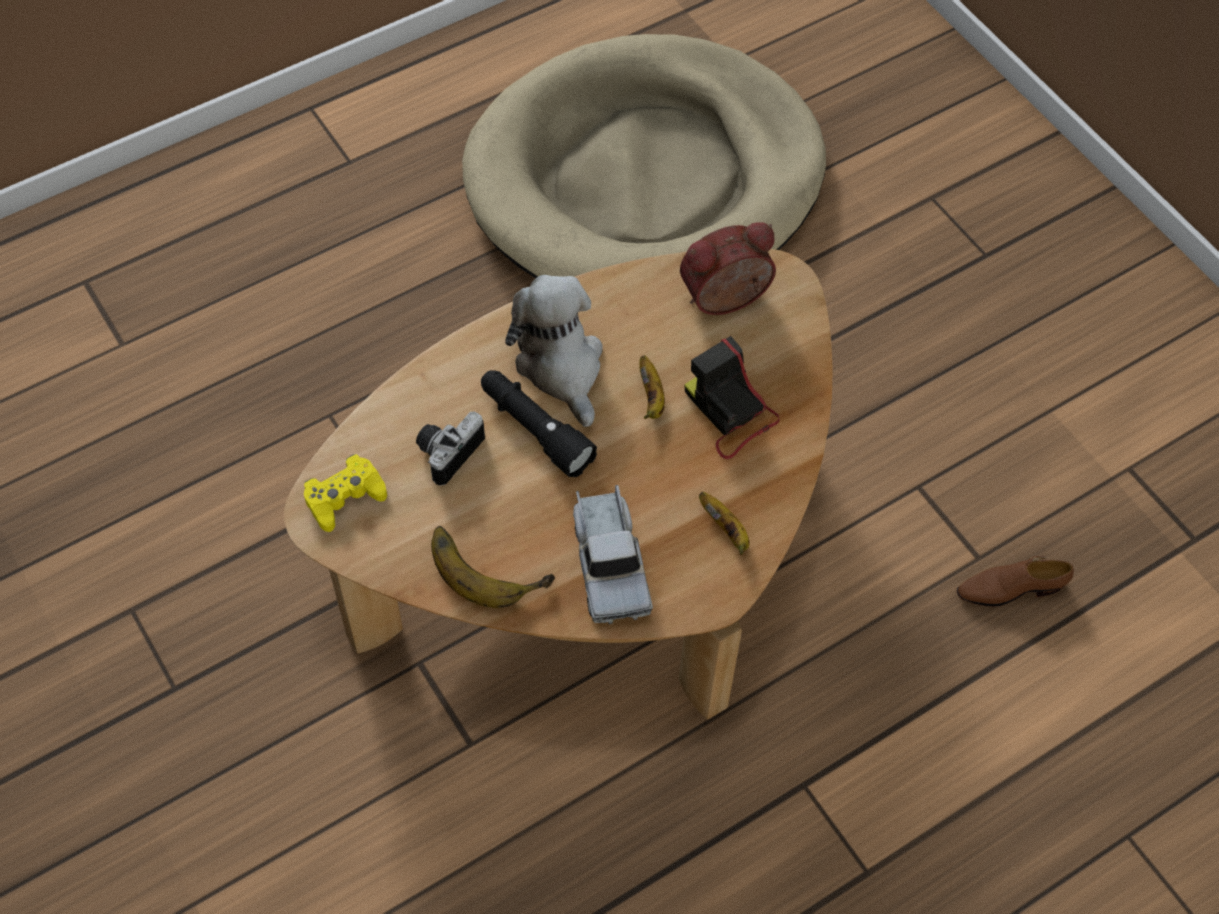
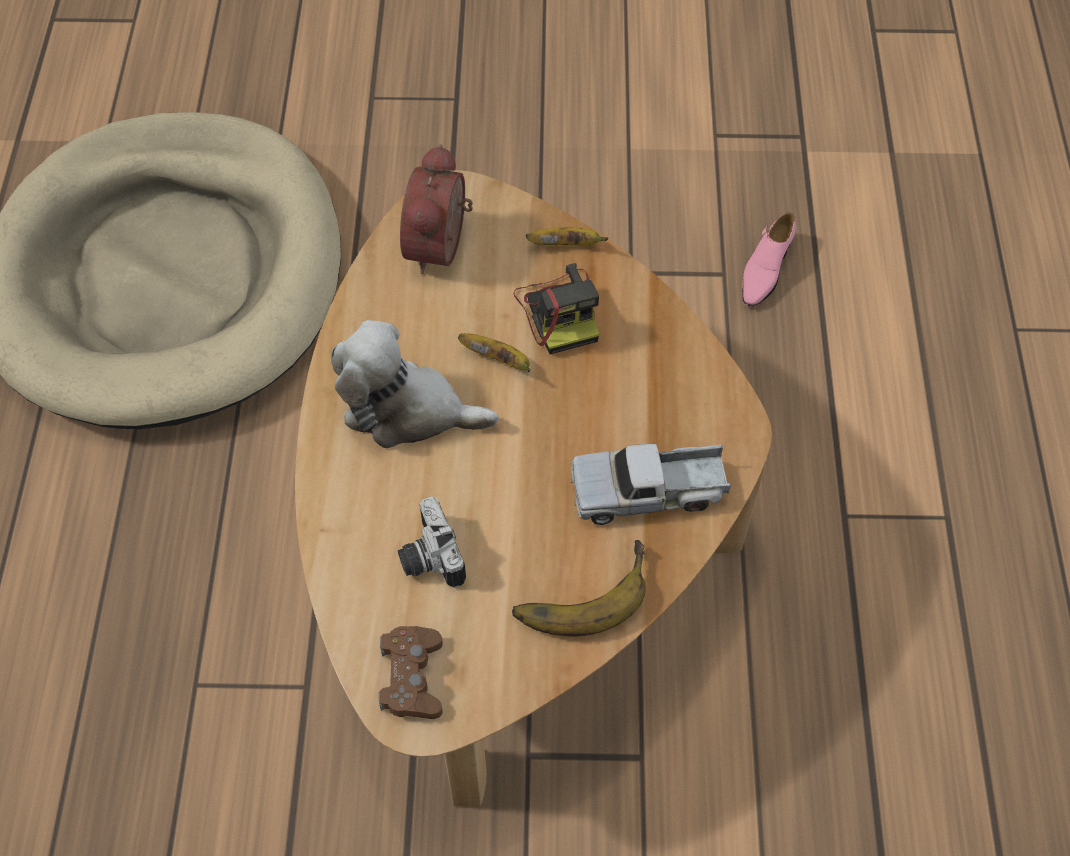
camera: 55 degrees left, 0 degrees up
(344, 497) = (412, 678): yellow game controller -> brown game controller
(534, 429) = (461, 470): black flashlight -> none
(609, 564) = (648, 491): toy truck -> toy truck turned 150 degrees clockwise
(726, 530) = (677, 382): banana -> banana (566, 245)
(730, 413) = (559, 311): camera -> camera turned 105 degrees counterclockwise
(1010, 588) = (764, 271): brown shoe -> pink shoe

